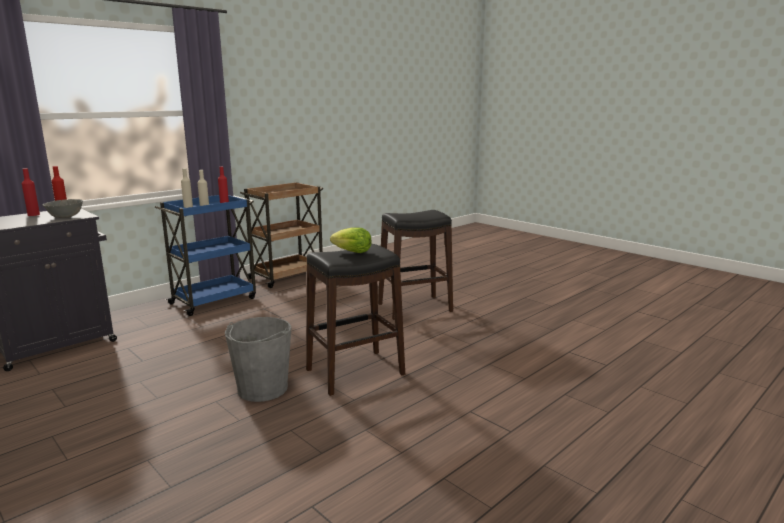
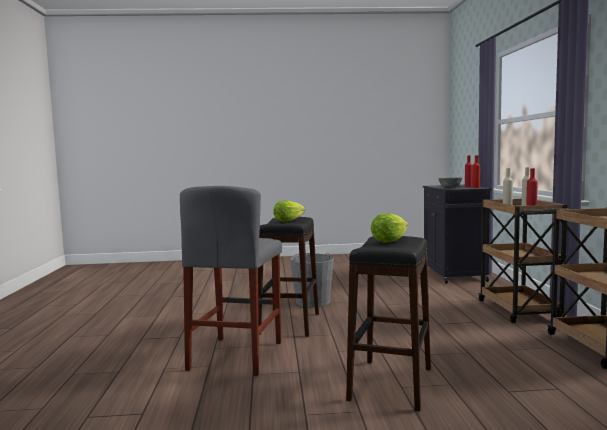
camera: 130 degrees right, 10 degrees down
(214, 300) = (519, 311): blue cart -> brown cart
(412, 214) = (389, 241): none -> lettuce
(457, 363) = (236, 355): none -> grey stool

